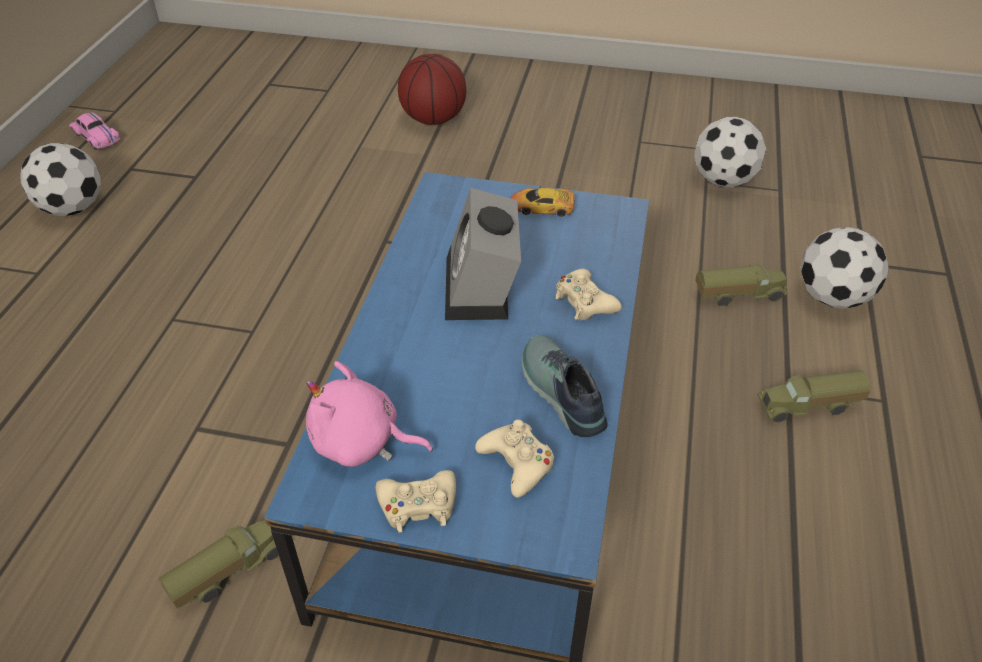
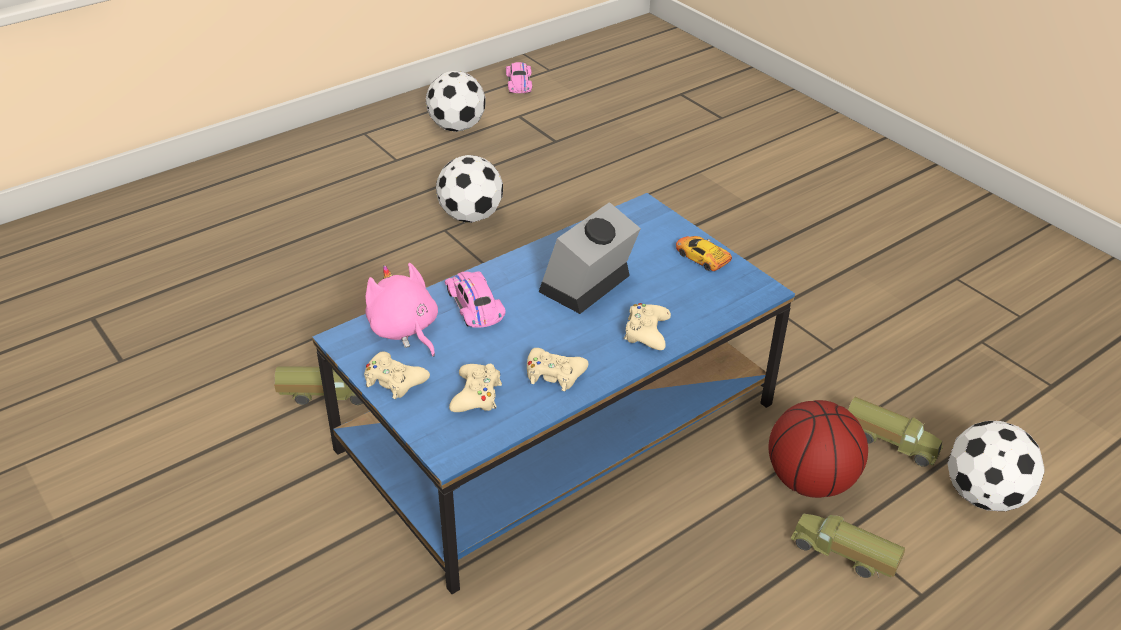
camera: 40 degrees right, 5 degrees down
(401, 371) = (474, 306): none -> pink toy car
(434, 119) = (785, 177): basketball -> basketball (811, 481)
(559, 393) = (554, 374): shoe -> beige game controller
(723, 180) = (1001, 348): football -> football (471, 215)

